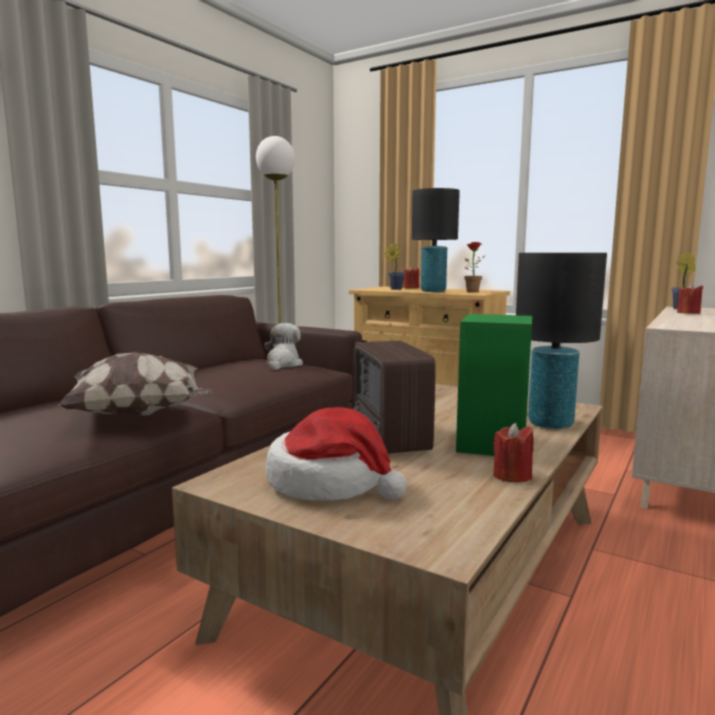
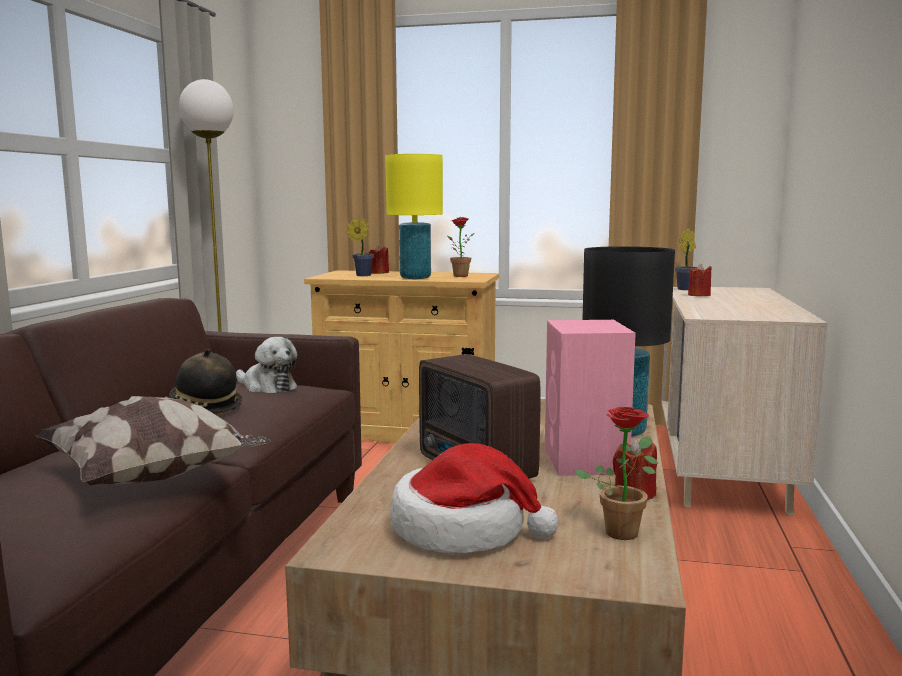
camera: 20 degrees left, 0 degrees up
(222, 373) = (205, 408): none -> hat
(282, 365) = (267, 387): plush toy -> plush toy turned 135 degrees clockwise
(433, 291) = (415, 278): black table lamp -> yellow table lamp
(471, 504) = (622, 530): none -> potted plant
(492, 444) = (585, 462): green speaker -> pink speaker

